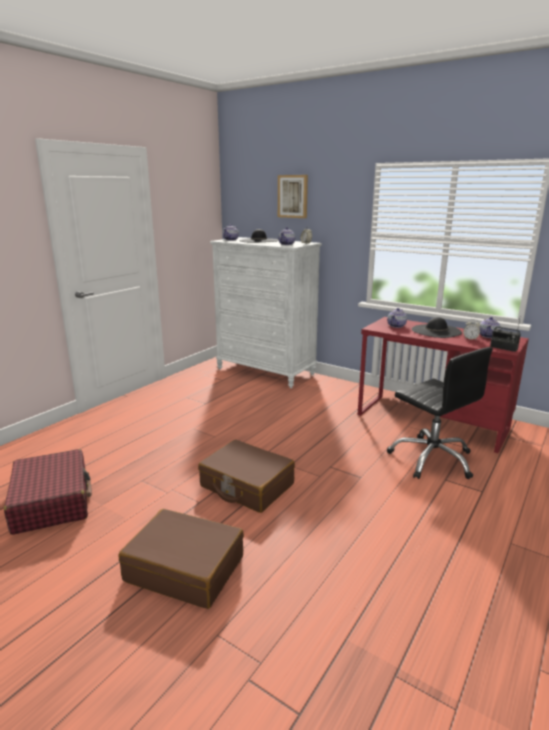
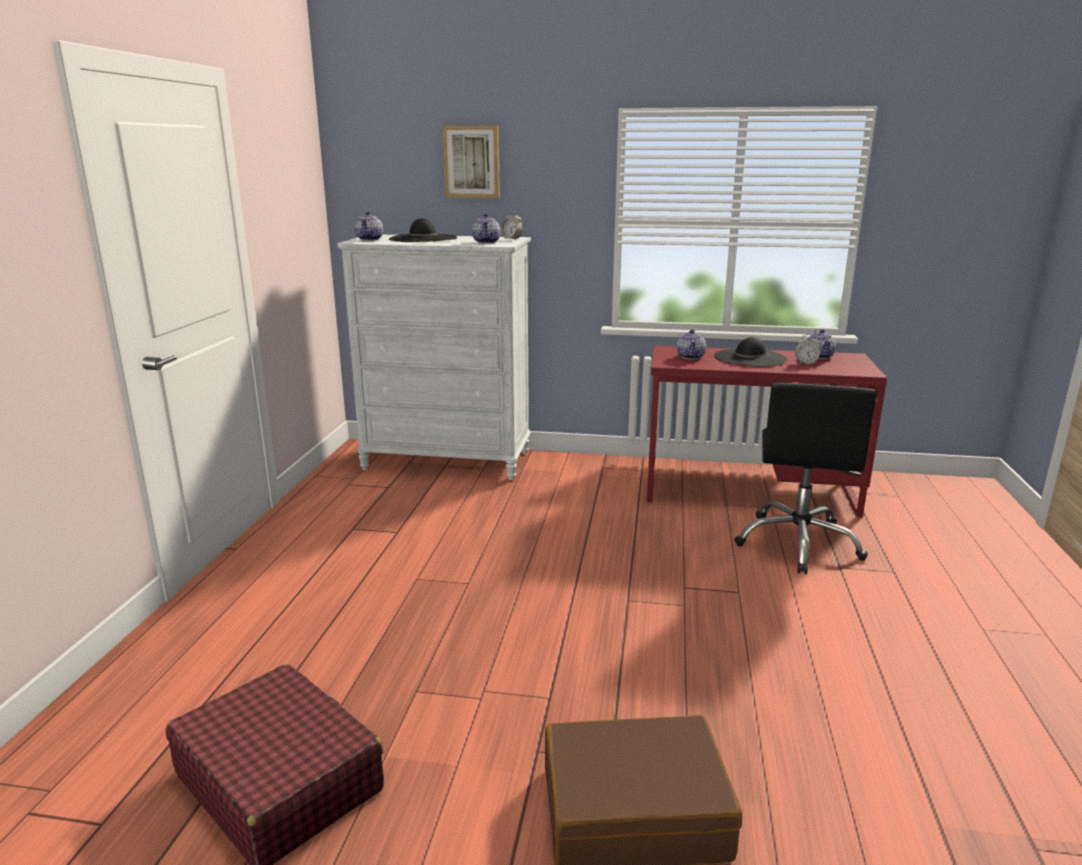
camera: 25 degrees left, 0 degrees up
(246, 485) = (596, 649): brown suitcase -> none
(432, 459) = (798, 543): black office chair -> black office chair turned 75 degrees clockwise
(503, 348) = (859, 370): radio -> none

